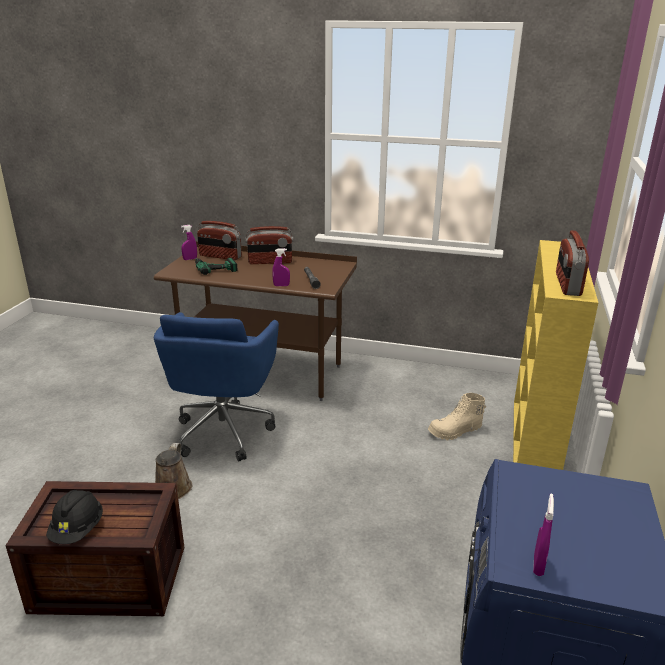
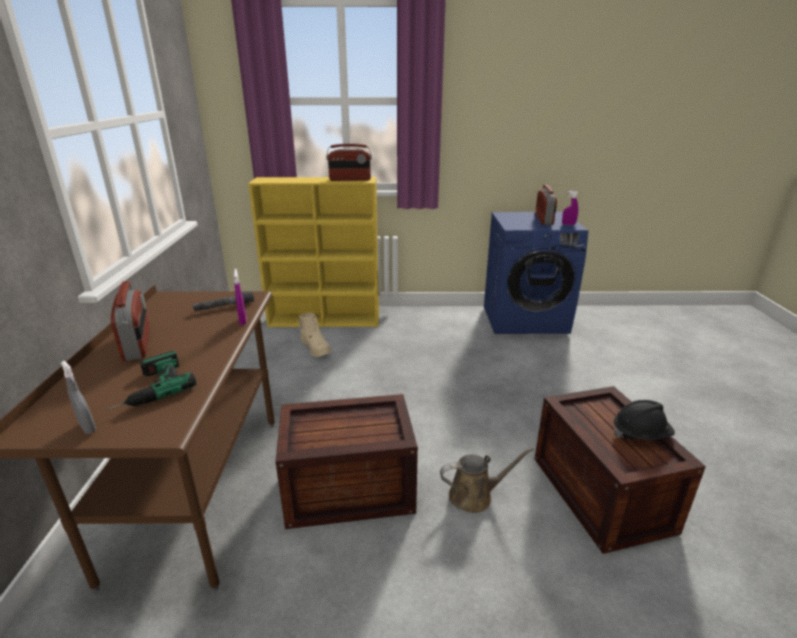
camera: 105 degrees left, 0 degrees up
(190, 259) = (87, 428): purple spray bottle -> grey spray bottle
(220, 256) = (86, 395): radio -> radio (544, 220)
(224, 430) = (351, 488): blue office chair -> crate

